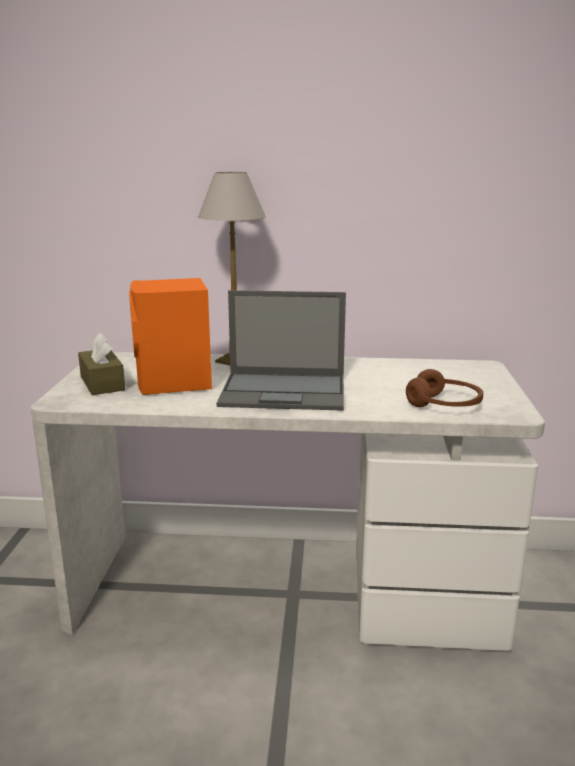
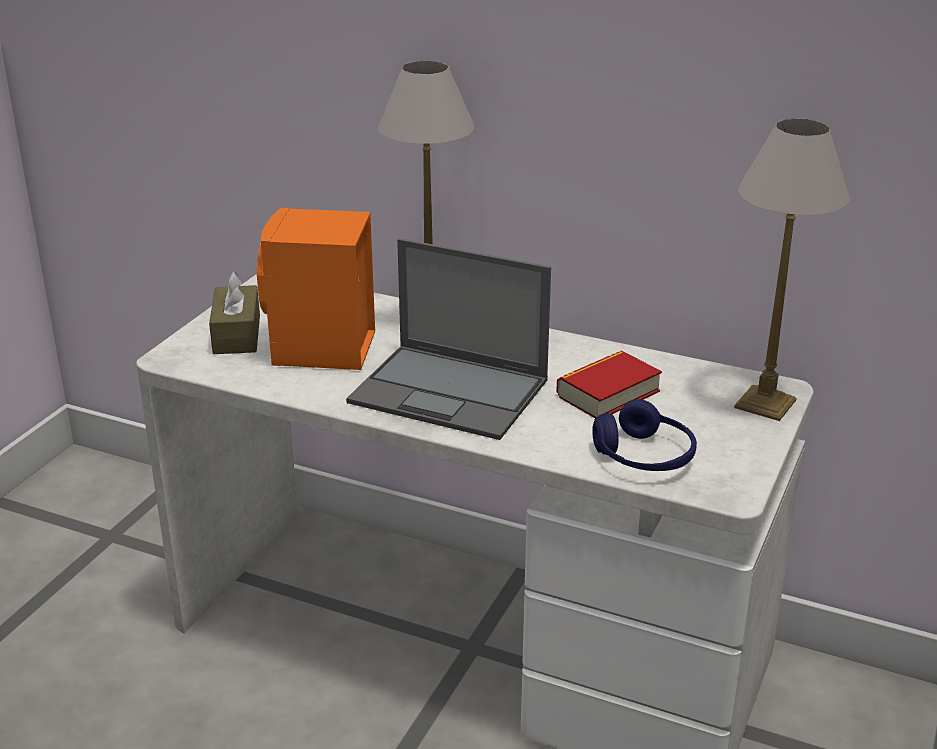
camera: 20 degrees right, 10 degrees up
(387, 379) = (608, 393): none -> book
(444, 405) = (644, 457): brown headphones -> blue headphones
(486, 372) = (766, 404): none -> table lamp

